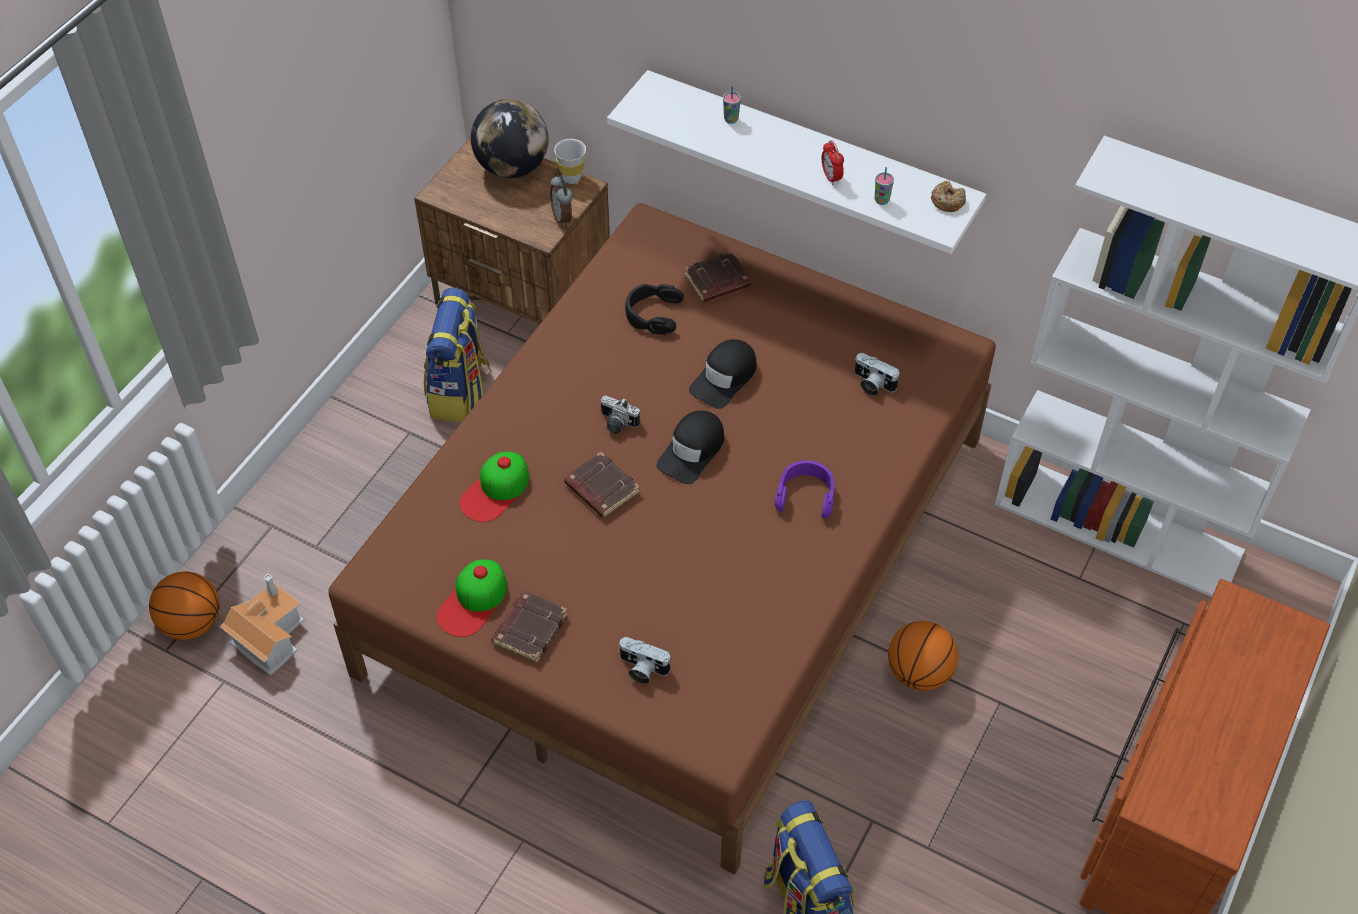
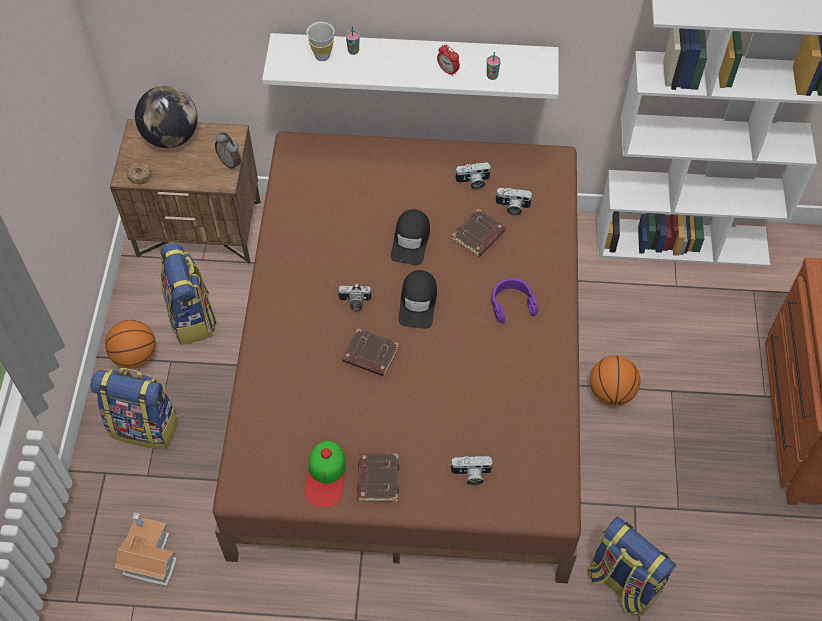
camera: 25 degrees left, 5 degrees up
(192, 623) = (85, 572): basketball -> basketball (135, 356)
(343, 492) = (145, 426): none -> backpack
(495, 490) = (295, 387): cap -> none
(572, 178) = (220, 130): white cup -> white cup (322, 56)
(652, 314) = (334, 212): black headphones -> none
(717, 282) = (367, 171): brown book -> brown book (478, 236)
(840, 338) = (473, 182): none -> camera
(947, 201) = (536, 61): donut -> donut (139, 176)

